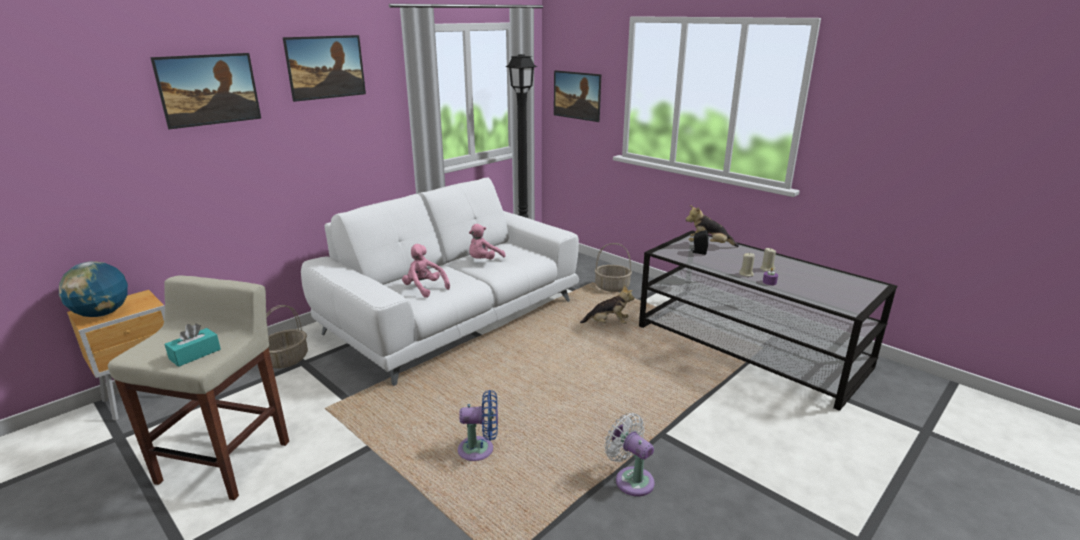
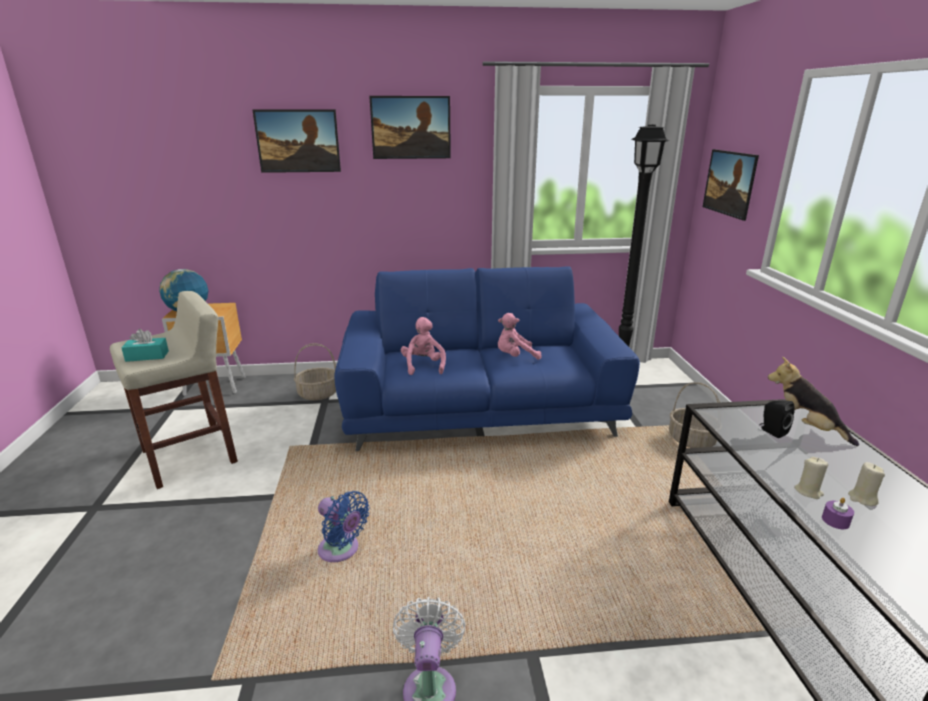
camera: 40 degrees right, 0 degrees up
(453, 317) = (480, 408): white sofa -> blue sofa
(608, 324) = (632, 482): plush toy -> none

